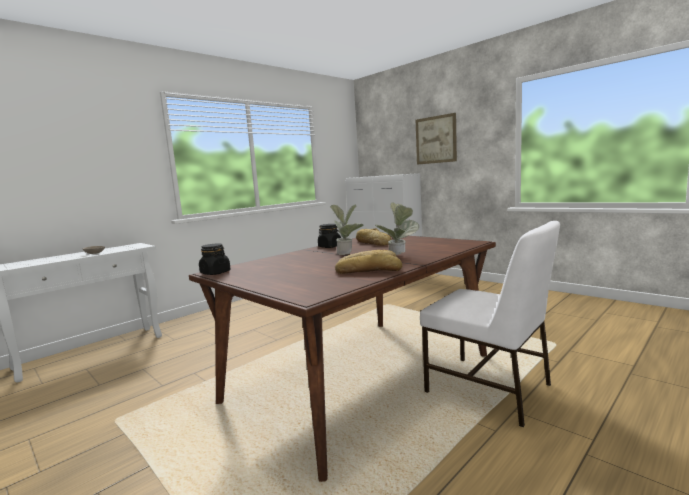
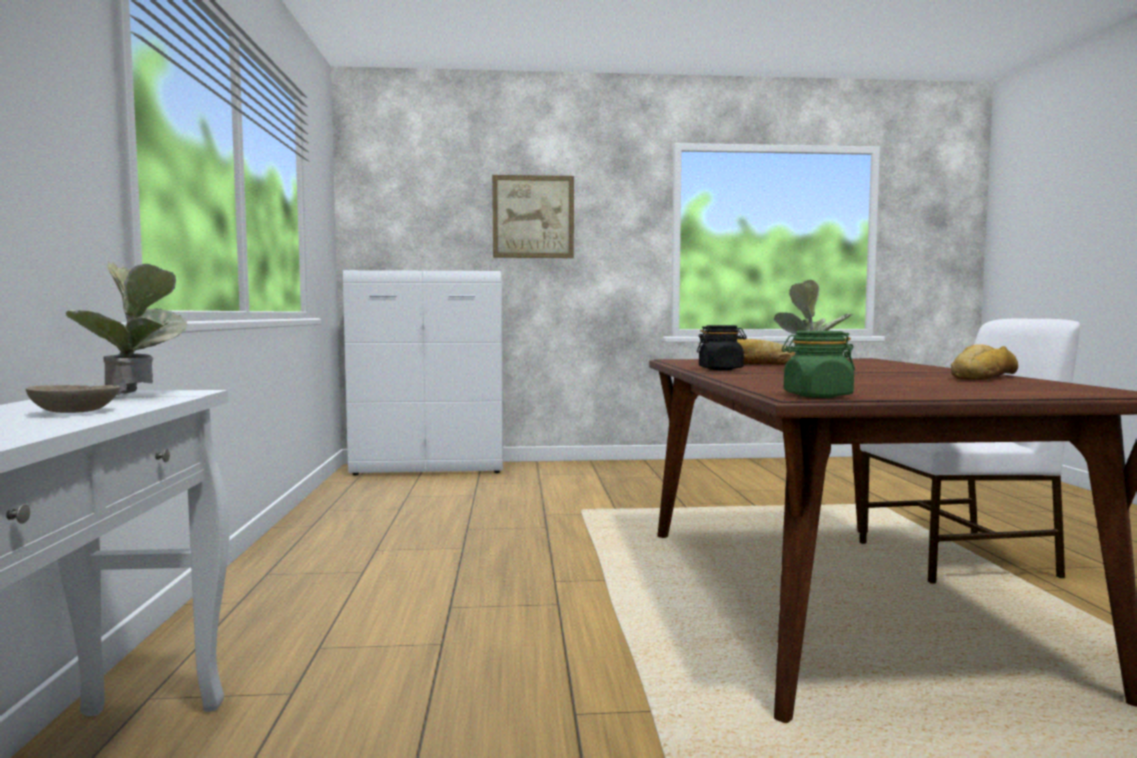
camera: 50 degrees left, 5 degrees down
(215, 273) = (817, 396): black jar -> green jar
(399, 257) = (903, 369): potted plant -> potted plant (138, 396)

